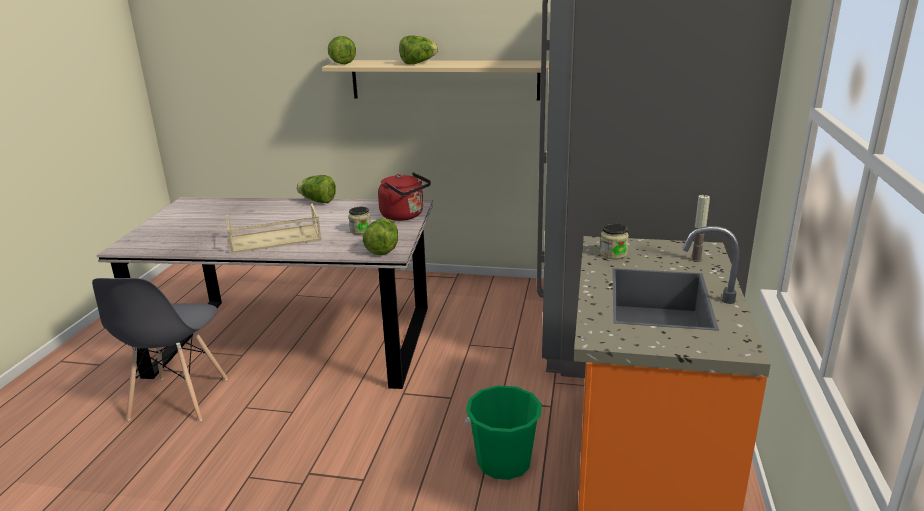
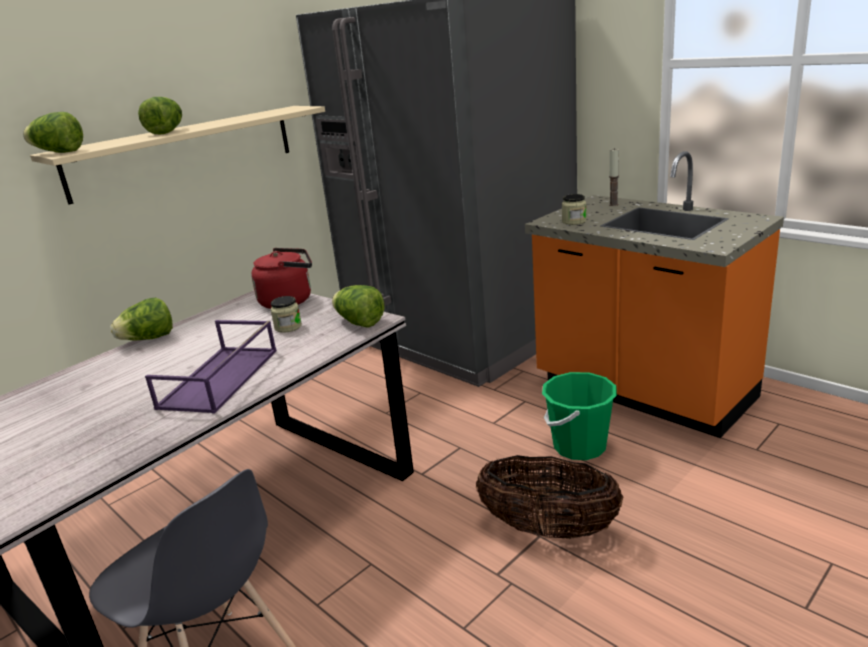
camera: 55 degrees left, 0 degrees up
(274, 239) = (220, 379): beige tray -> purple tray
(374, 482) = (548, 529): none -> basket

